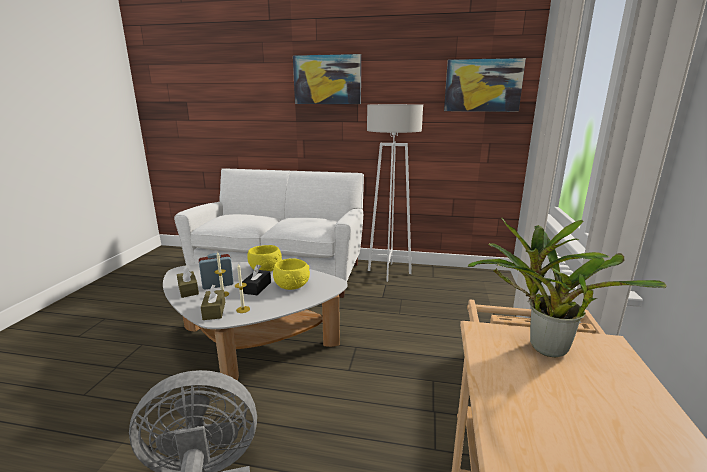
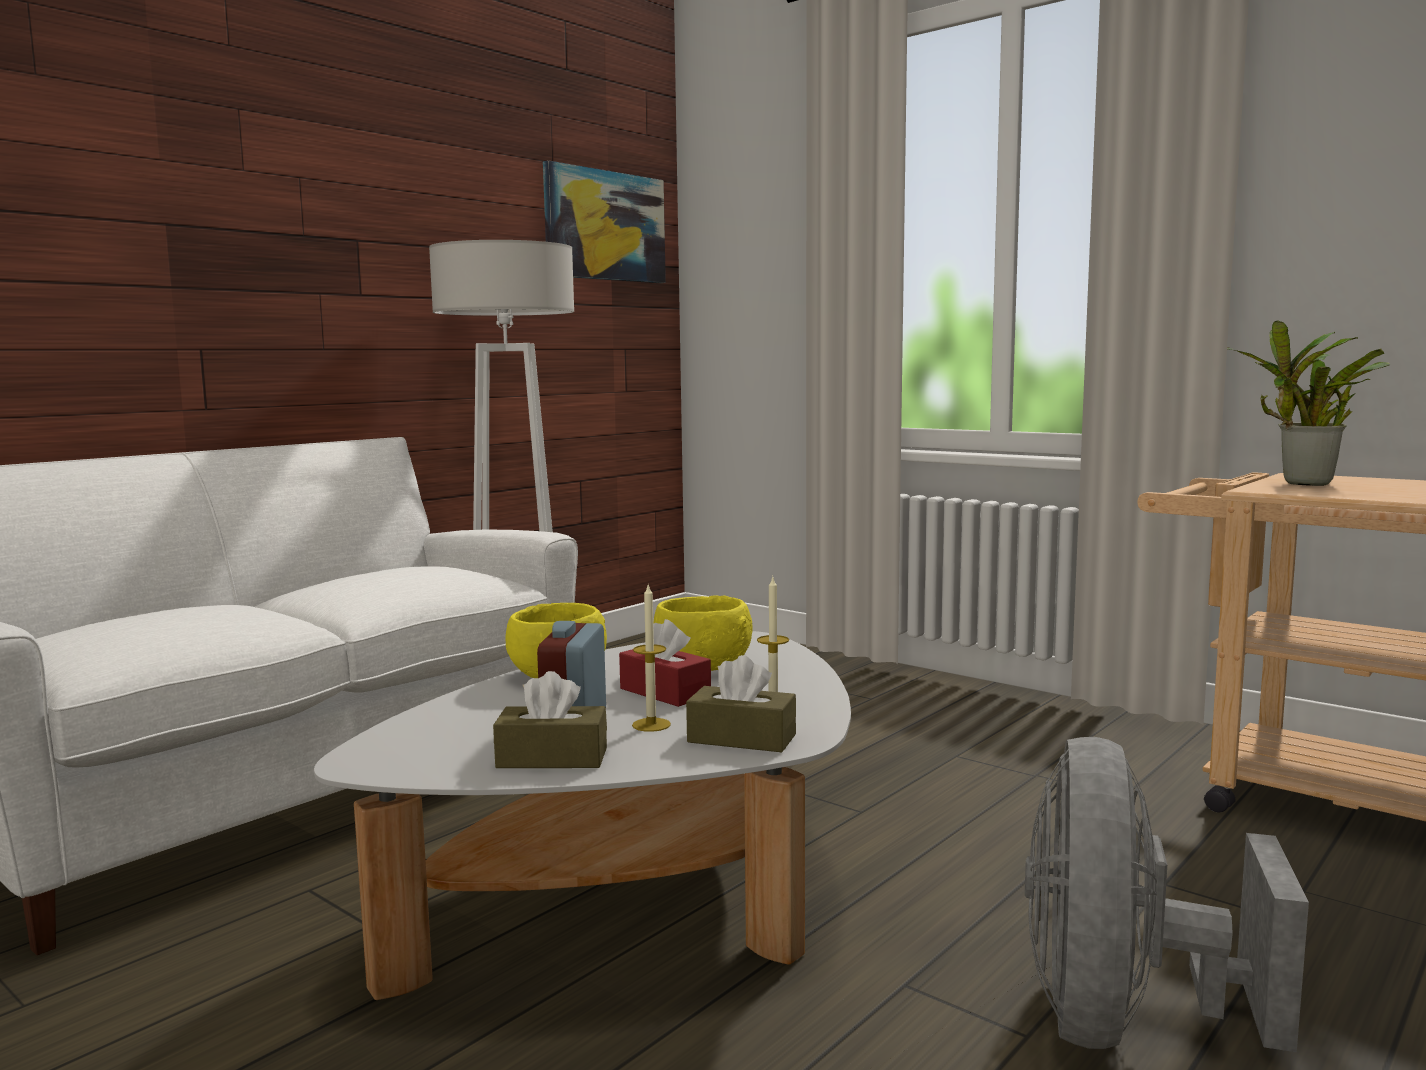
camera: 60 degrees left, 10 degrees down
(257, 288) = (665, 692): black tissue box -> red tissue box
(327, 80) = (274, 167): picture -> none

